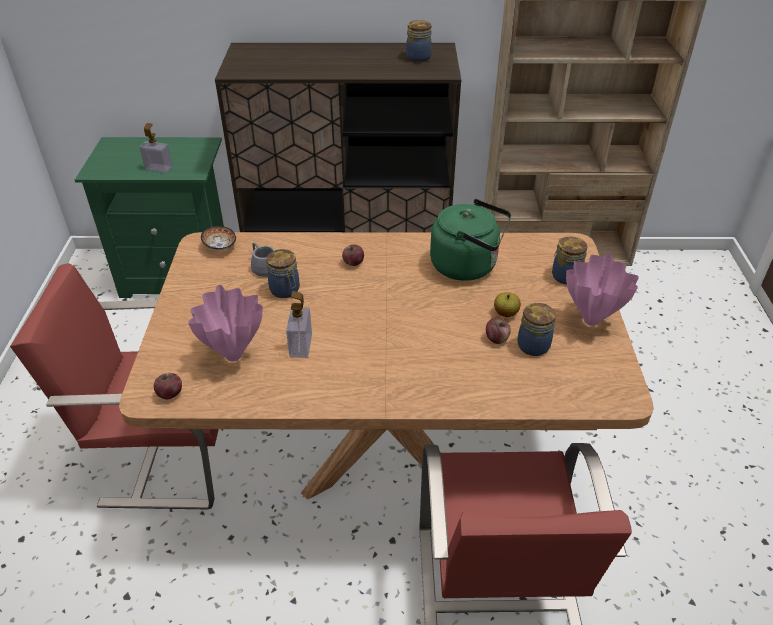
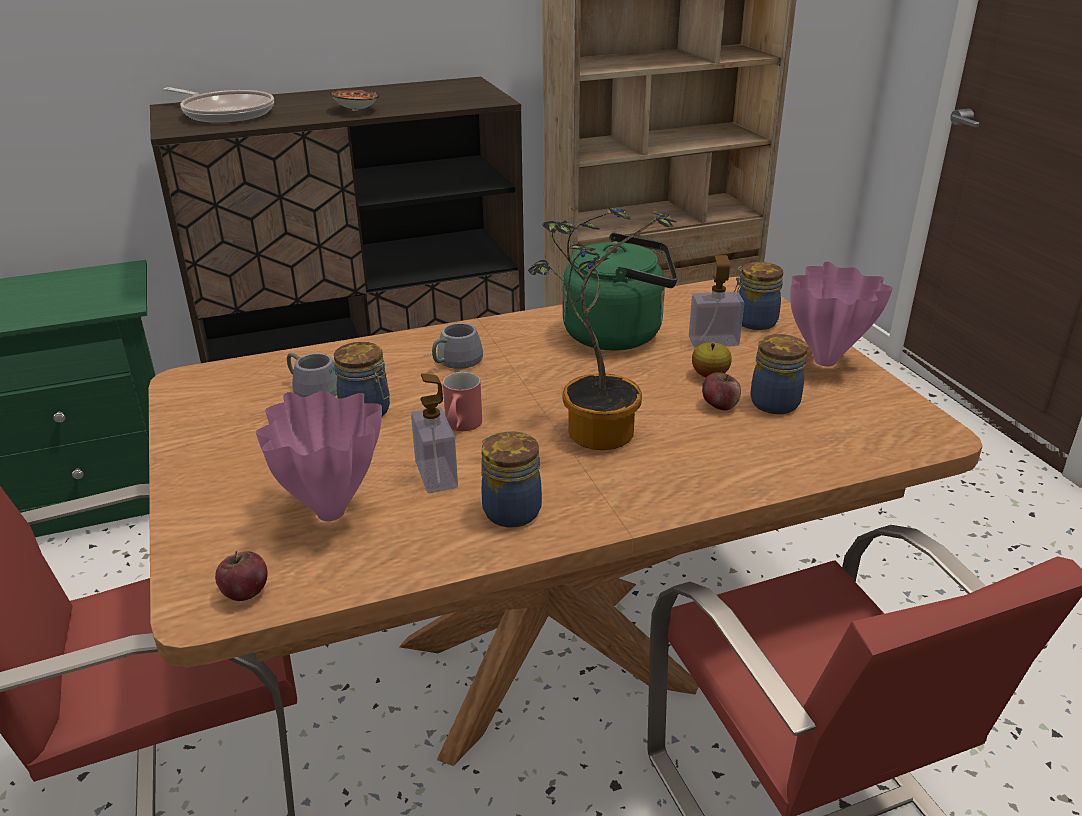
camera: 20 degrees left, 10 degrees down
(159, 168) = (57, 309): soap dispenser -> soap dispenser (713, 341)
(220, 246) = (224, 378): bowl -> bowl (356, 110)
(269, 59) = (225, 113): none -> frying pan
(332, 315) = (461, 427): none -> red mug
(353, 263) = (452, 360): apple -> grey mug
(408, 336) = (593, 428): none -> potted plant
(417, 57) = (443, 92): jar -> jar (509, 510)

